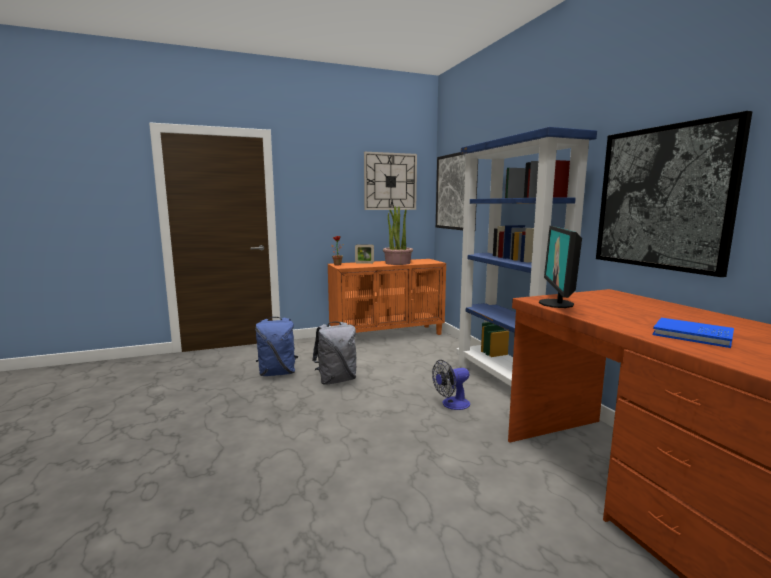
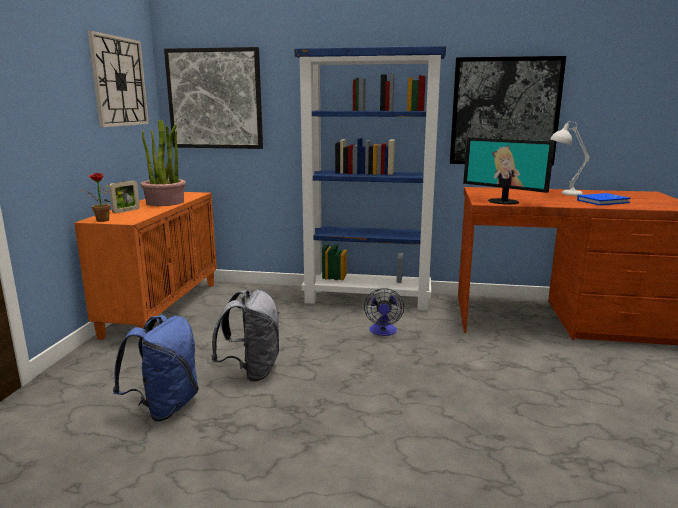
camera: 60 degrees left, 5 degrees up
(694, 318) = (563, 193): none -> white table lamp

